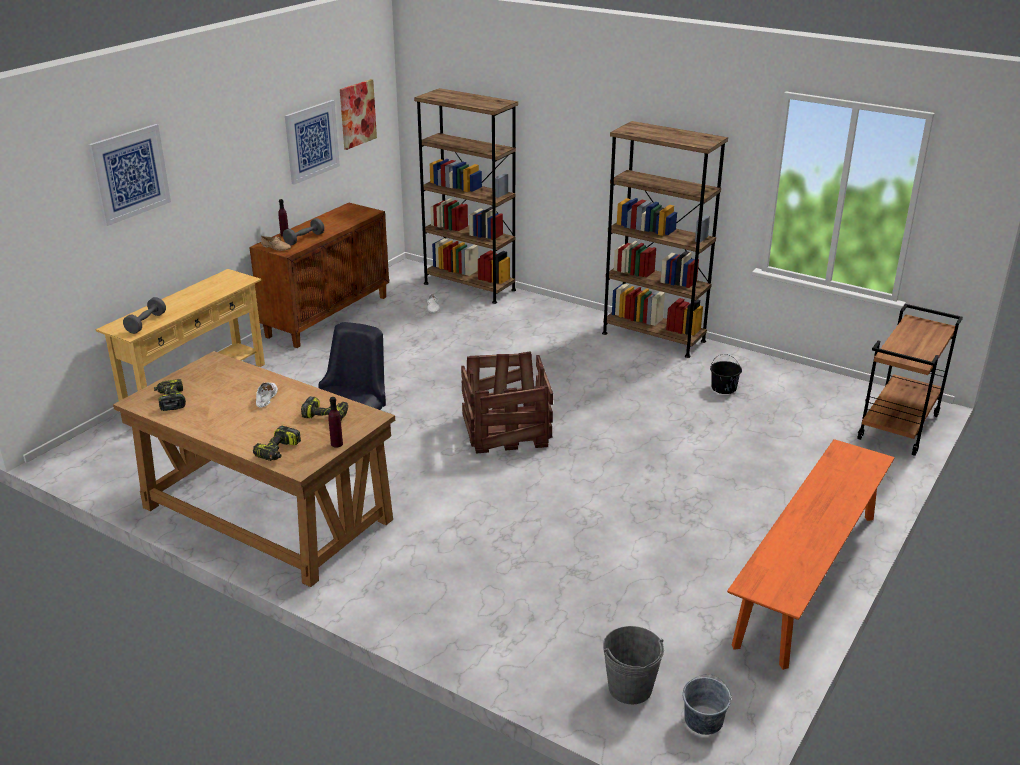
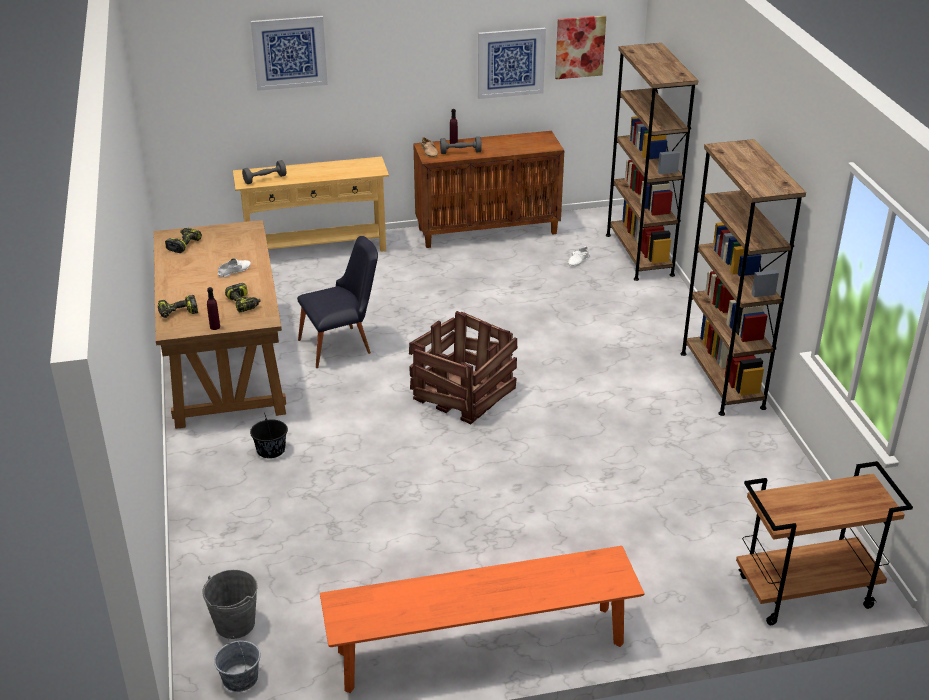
camera: 45 degrees right, 5 degrees up
(724, 388) = (702, 460): black bucket -> black bucket (271, 450)

